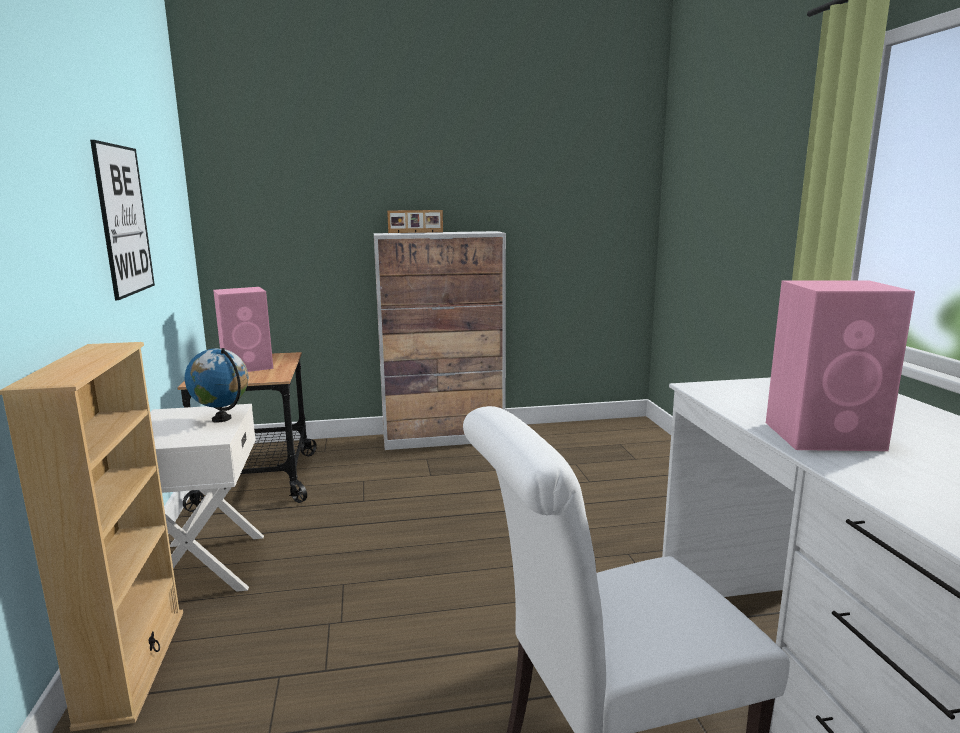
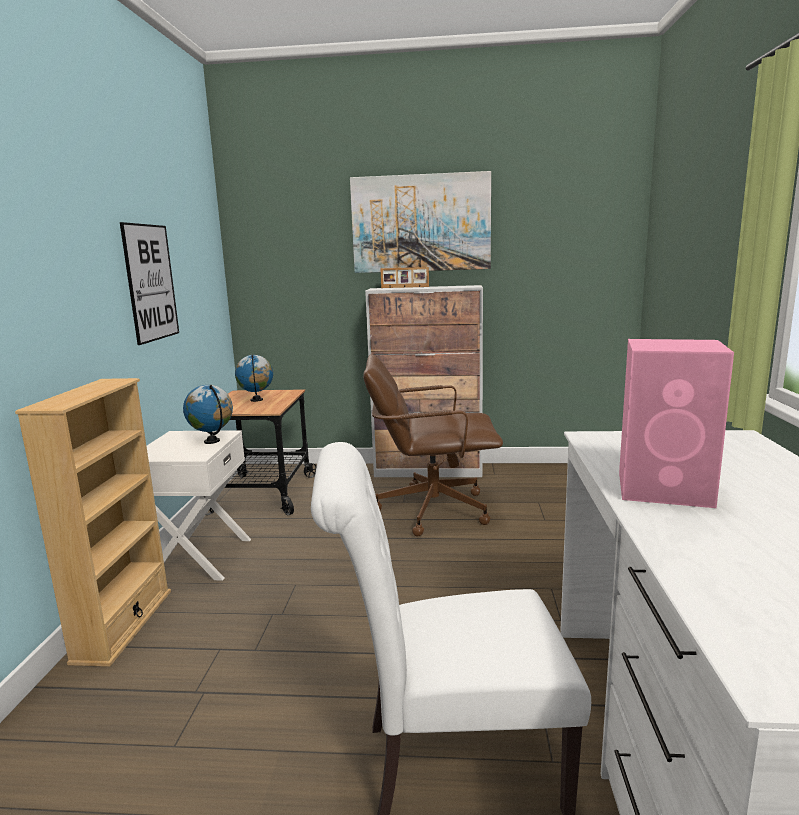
camera: 15 degrees right, 0 degrees up
(248, 366) = (257, 400): pink speaker -> globe
(431, 161) = (421, 223): none -> picture
(466, 481) = (431, 509): none -> brown office chair

